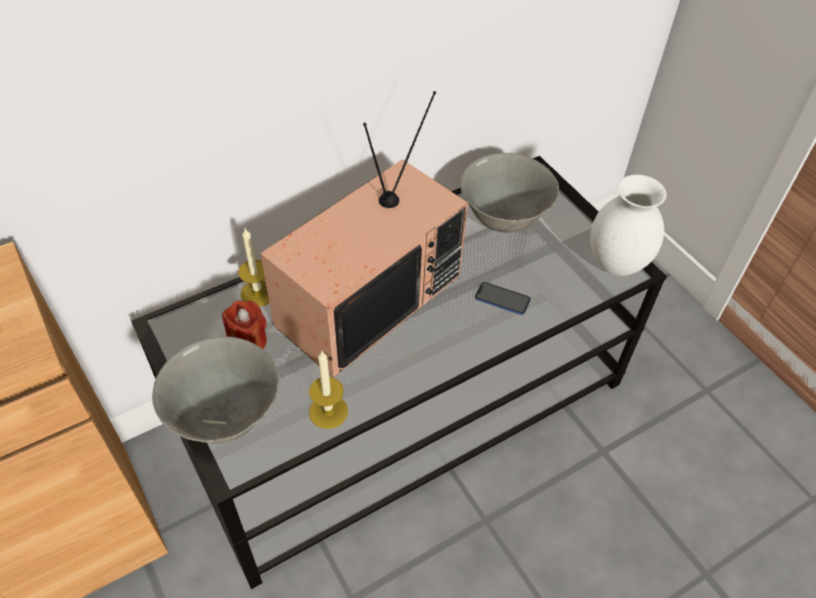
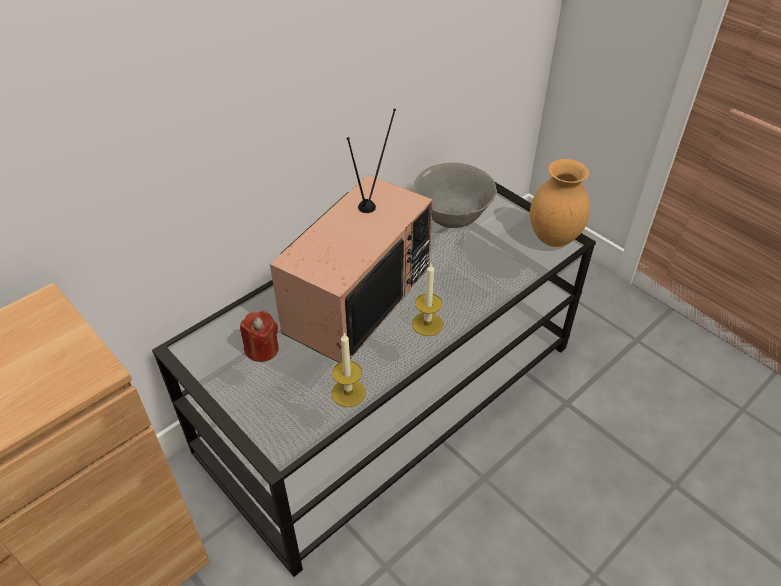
camera: 10 degrees left, 5 degrees down
(225, 415) = (259, 412): grey bowl -> none
(258, 293) = (260, 309): candle -> candle (427, 324)
(502, 299) = (469, 280): phone -> none
(615, 263) = (553, 238): white vase -> brown vase

